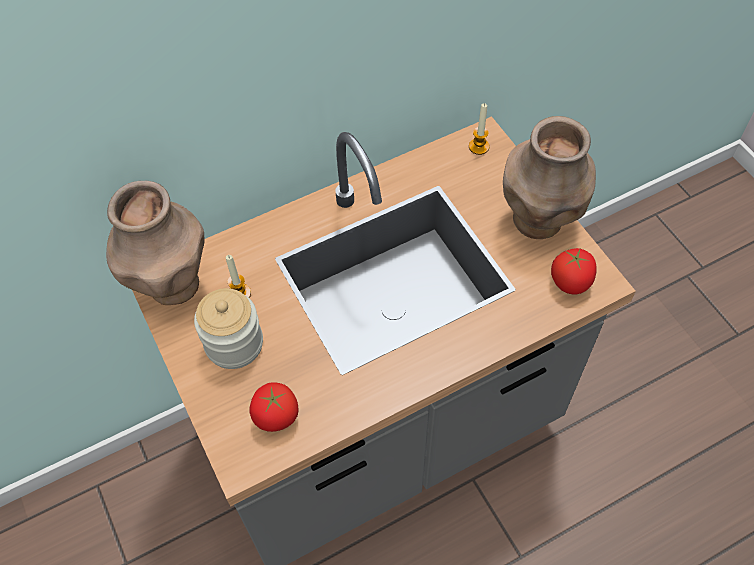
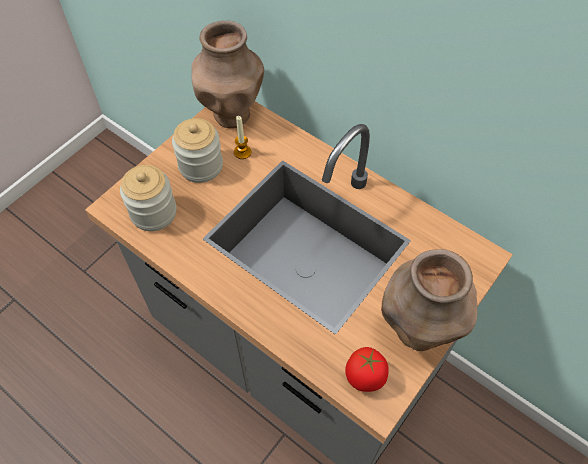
camera: 65 degrees right, 0 degrees up
(276, 417) = (153, 212): tomato -> jar
(479, 147) = (470, 256): candle -> none

